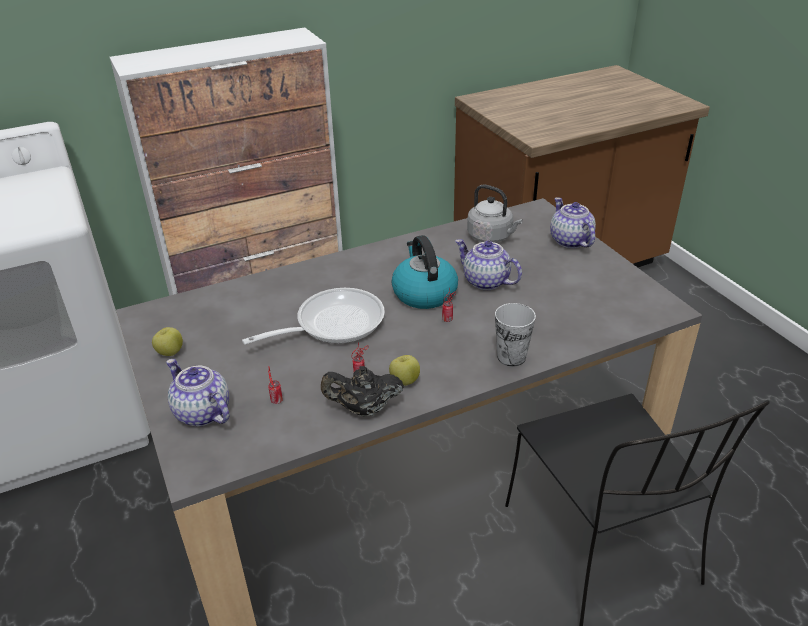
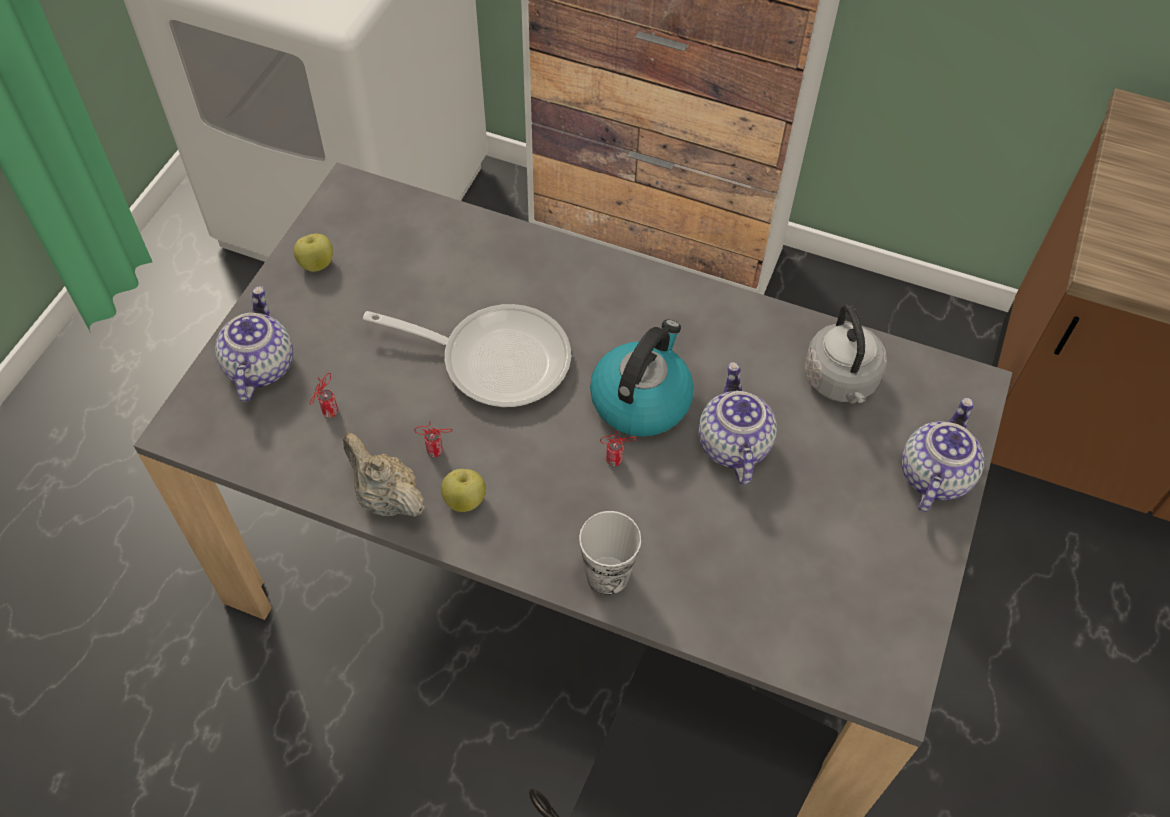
camera: 45 degrees right, 20 degrees up
(363, 409) = (386, 497): black teapot -> beige teapot

